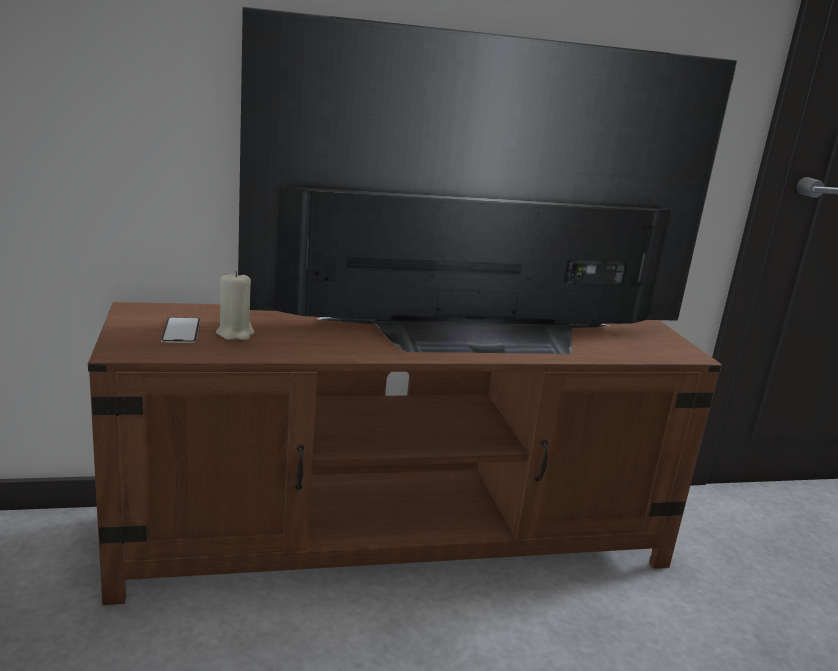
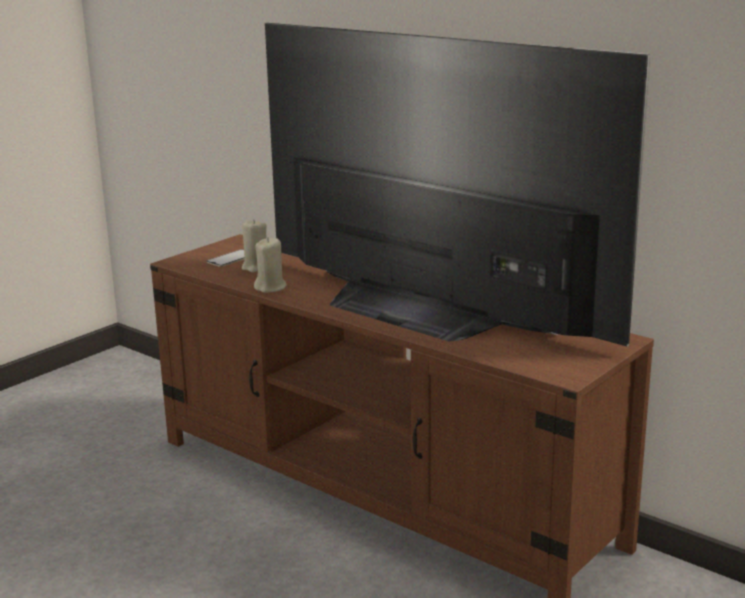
camera: 55 degrees right, 0 degrees up
(309, 350) = (271, 287): none -> beige candle

